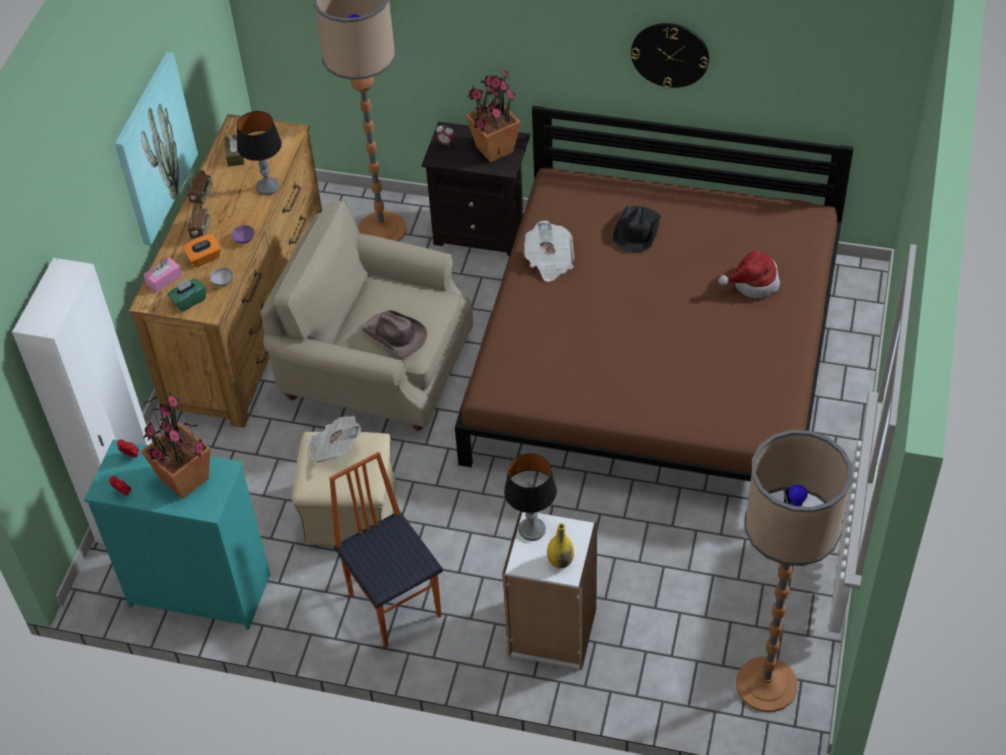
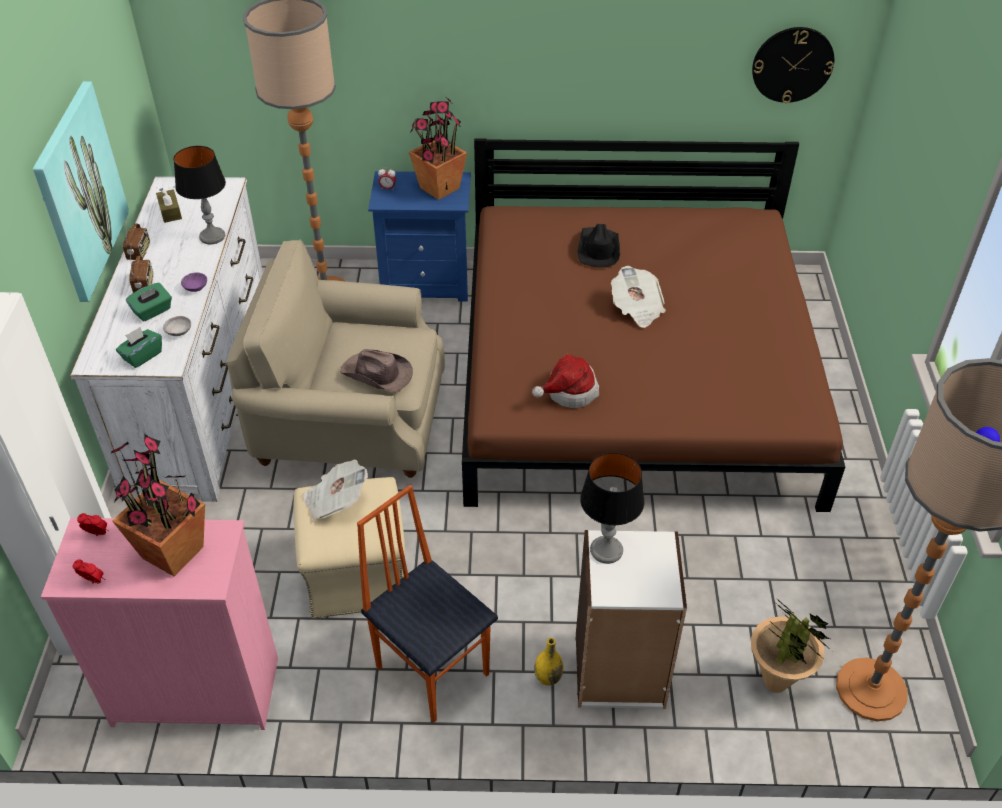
camera: 15 degrees left, 5 degrees down
(164, 279) = (109, 338): pink tissue box -> none
(199, 589) = (195, 690): turquoise dresser -> pink dresser
(204, 258) = (152, 311): orange tissue box -> green tissue box
(248, 320) = (201, 392): brown dresser -> white dresser
(482, 230) = (427, 282): black nightstand -> blue nightstand
(549, 261) = (520, 286): newspaper -> newspaper (637, 308)
(560, 561) = (652, 581): yellow vase -> yellow vase (548, 677)
(670, 54) = (616, 61): wall clock -> wall clock (792, 64)
(684, 665) = (775, 683): none -> potted plant
(753, 283) = (730, 281): hat -> hat (568, 392)

